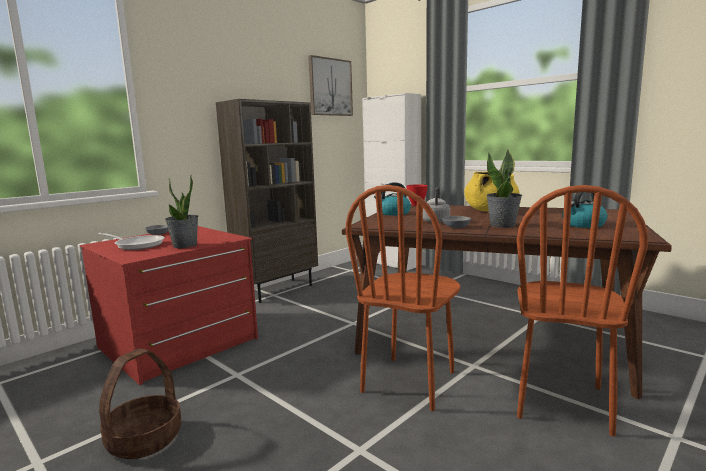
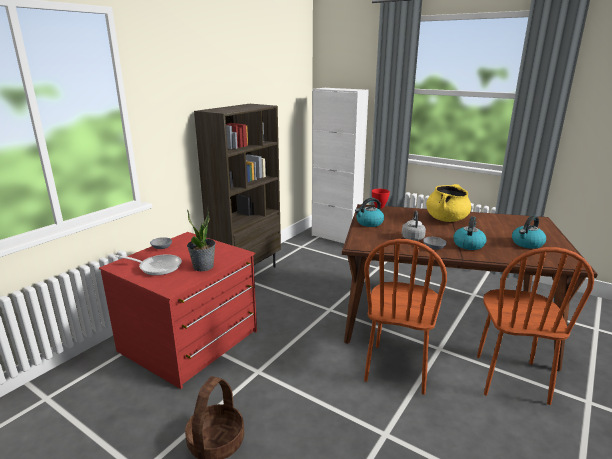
camera: 10 degrees left, 10 degrees up
(330, 87) = (284, 79): picture -> none
(503, 225) = (468, 244): potted plant -> kettle

